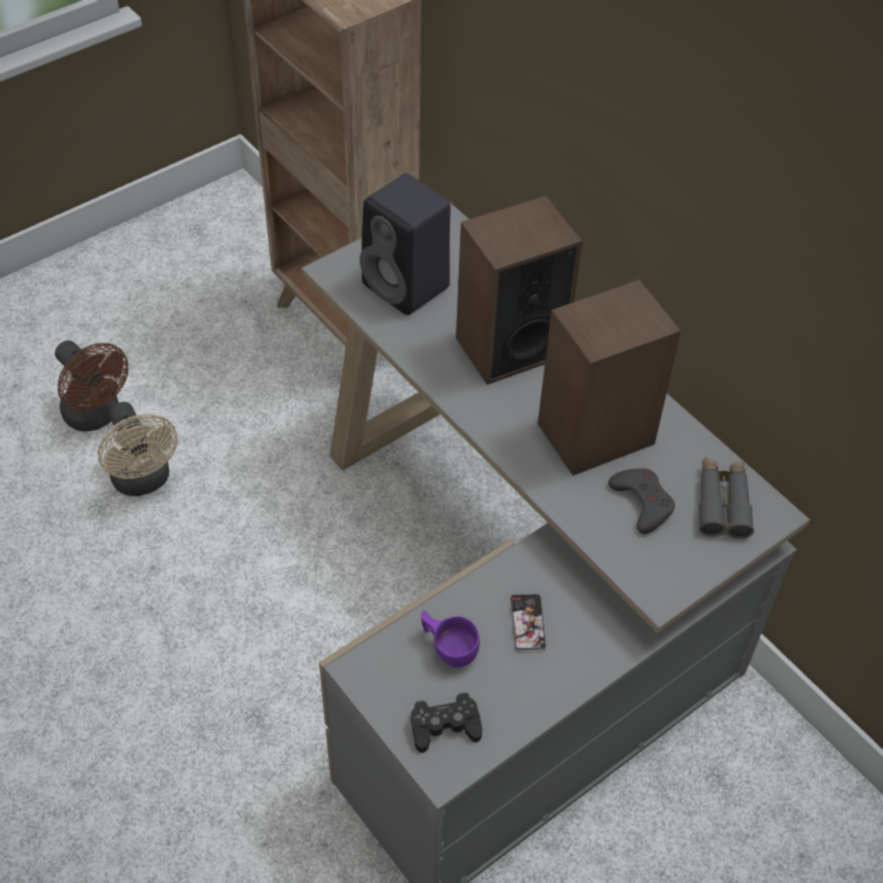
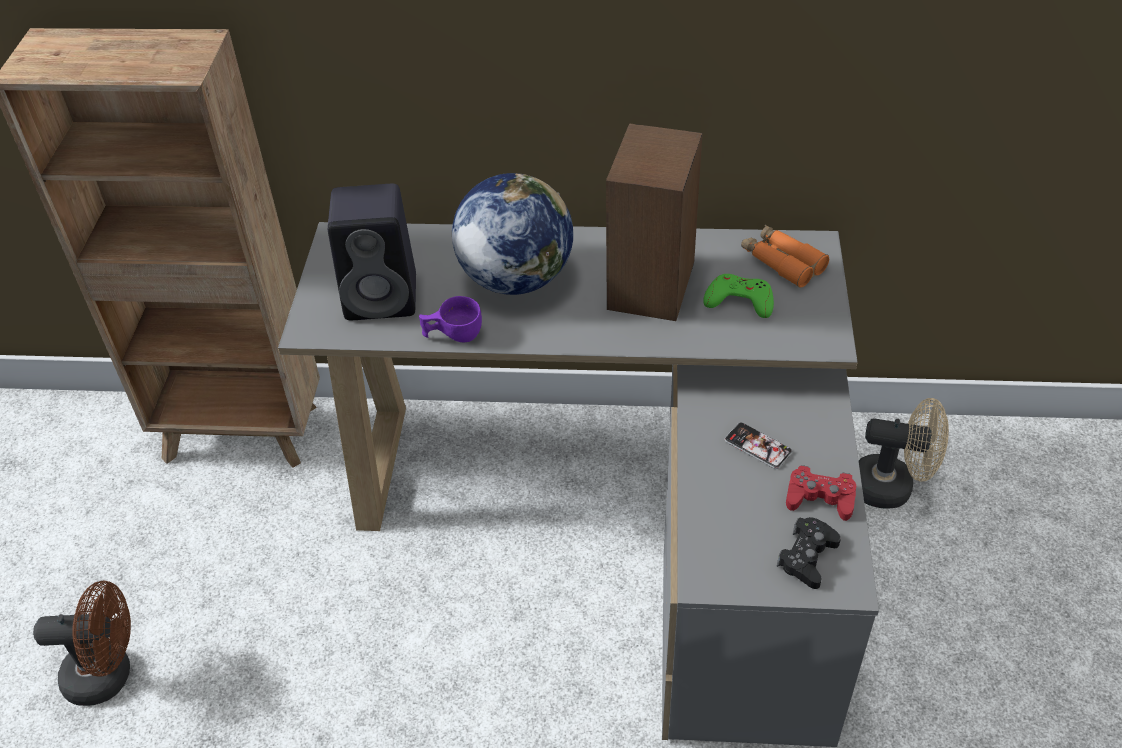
camera: 45 degrees left, 5 degrees down
(144, 481) = (223, 684): beige fan -> beige fan (892, 487)
(448, 648) = (736, 508): purple cup -> purple cup (453, 335)
(510, 346) = (515, 278): speaker -> globe
(515, 699) = (820, 498): none -> red game controller
(642, 502) = (739, 300): grey game controller -> green game controller
(722, 503) = (782, 262): grey binoculars -> orange binoculars

